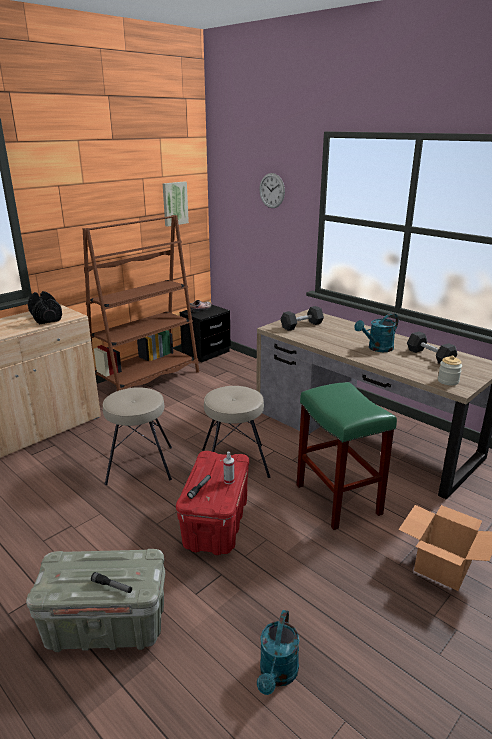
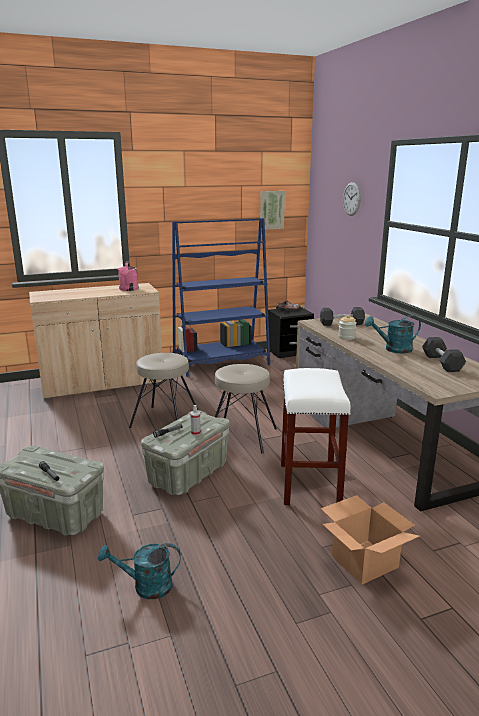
camera: 25 degrees right, 5 degrees down
(46, 317) = (128, 289): black dumbbell -> pink watering can
(147, 380) = (221, 363): brown bookcase -> blue bookcase
(216, 525) = (188, 474): red storage box -> grey storage box
(277, 675) = (145, 586): turquoise watering can -> turquoise watering can turned 45 degrees clockwise
(337, 499) = (309, 483): green stool -> white stool
(448, 381) = (434, 383): jar -> jar (346, 337)

